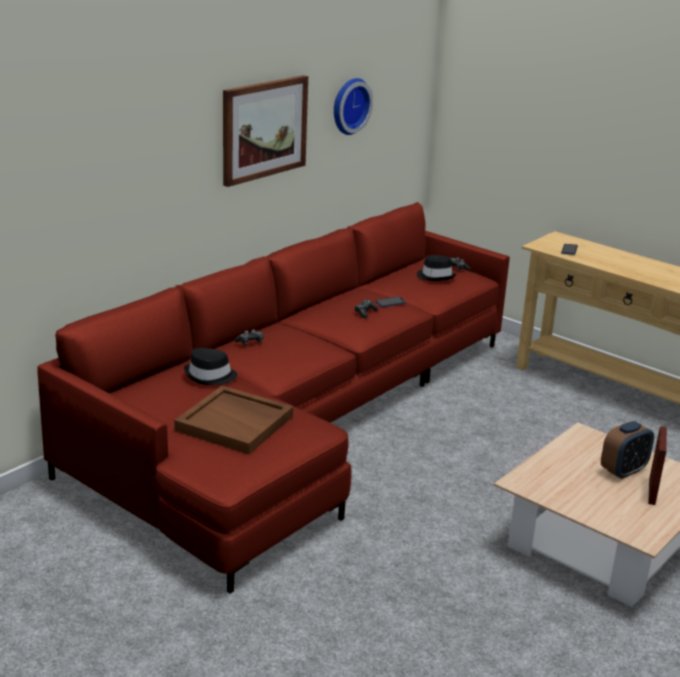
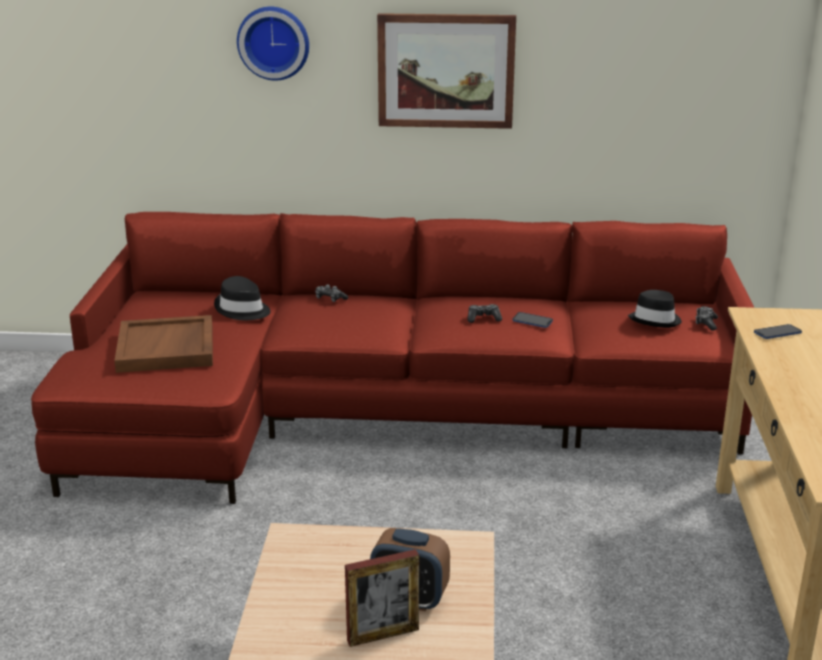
camera: 55 degrees right, 0 degrees up
(348, 105) = (605, 68): wall clock -> wall clock (274, 42)

